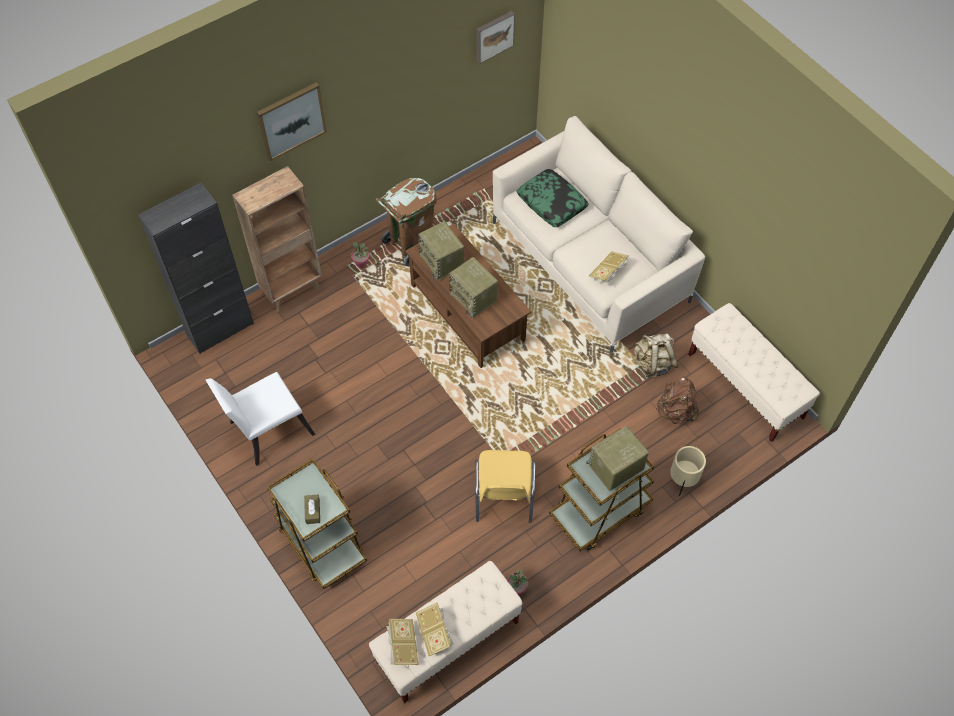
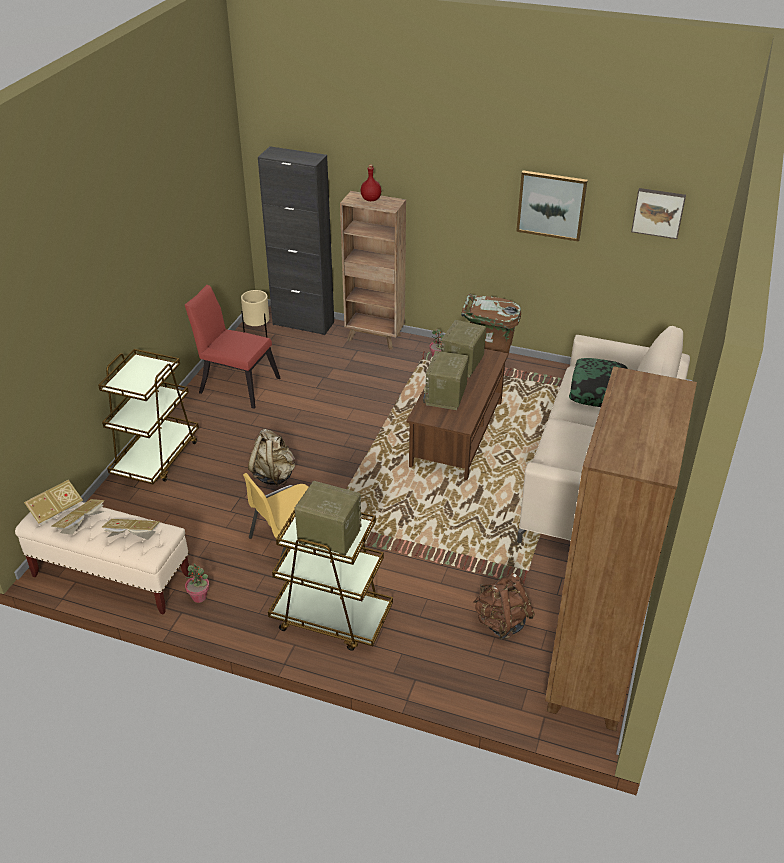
camera: 55 degrees right, 20 degrees down
(264, 190) = (370, 199): none -> red bottle
(266, 430) = (236, 384): white chair -> red chair
(291, 120) = (423, 154): picture -> picture (551, 205)
(313, 511) = (131, 382): brown tissue box -> none
(608, 273) = (564, 456): book -> book (133, 536)
(653, 363) = (538, 579): beige backpack -> beige backpack (274, 475)
(682, 481) = (422, 667): beige planter -> beige planter (257, 333)
(745, 386) = (592, 667): beige bench -> brown bookcase

